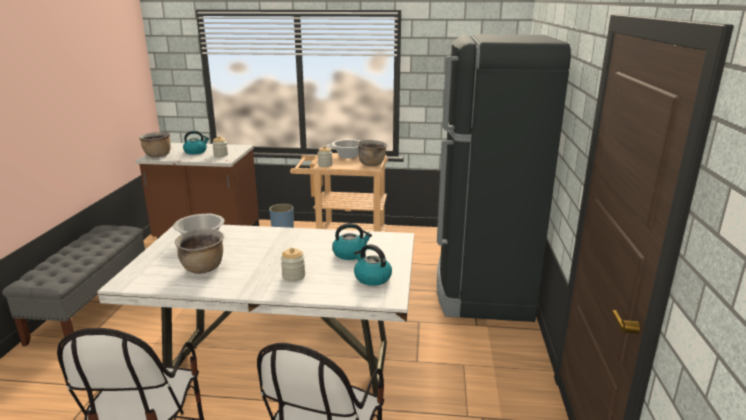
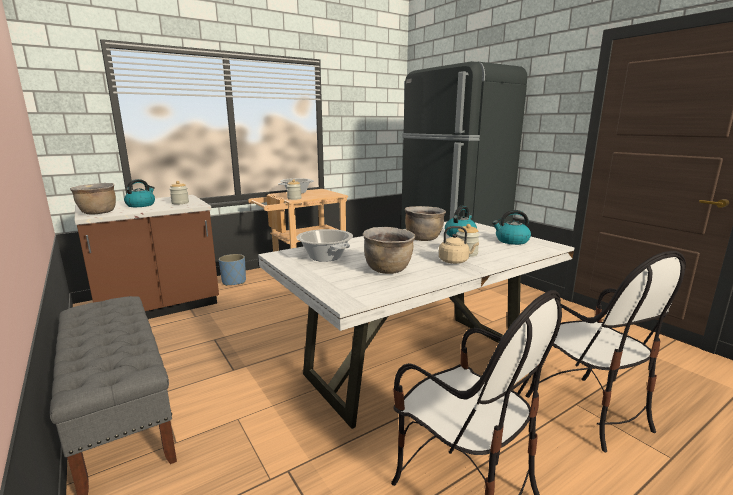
camera: 40 degrees left, 5 degrees down
(263, 280) = (455, 261): none -> beige kettle
(372, 164) = (330, 193): brown cooking pot -> brown cooking pot (423, 238)

